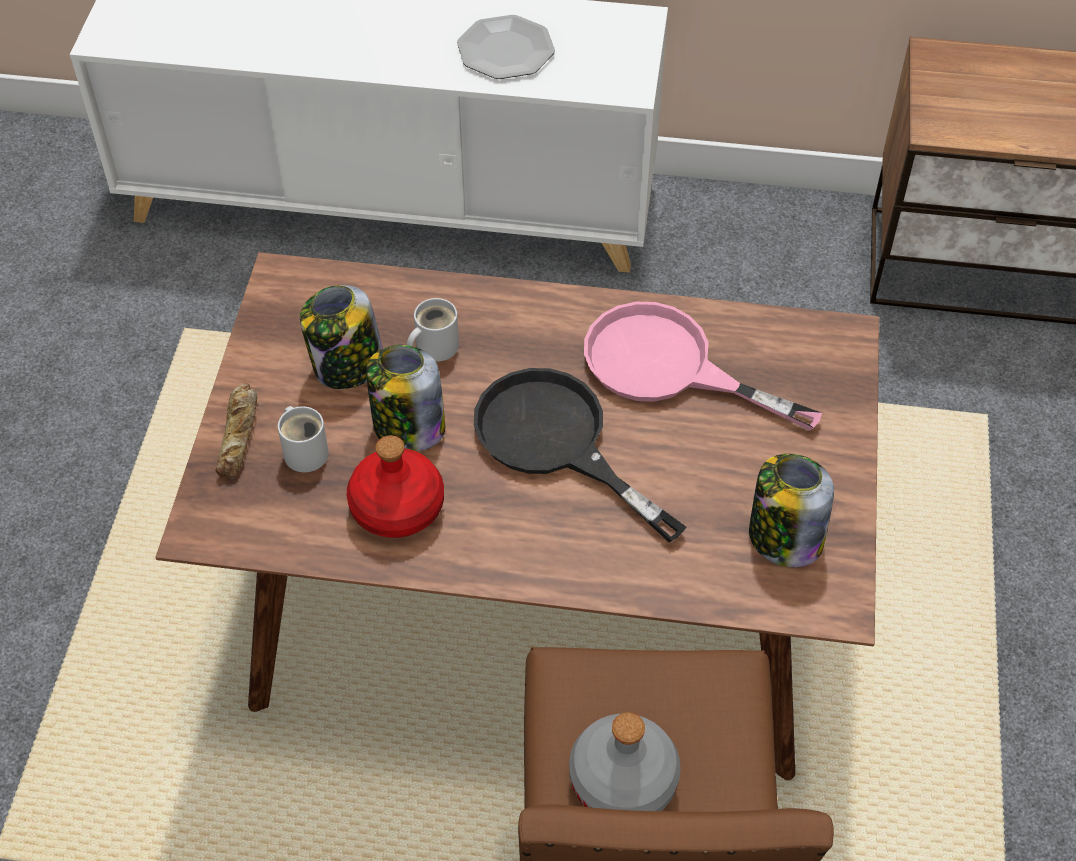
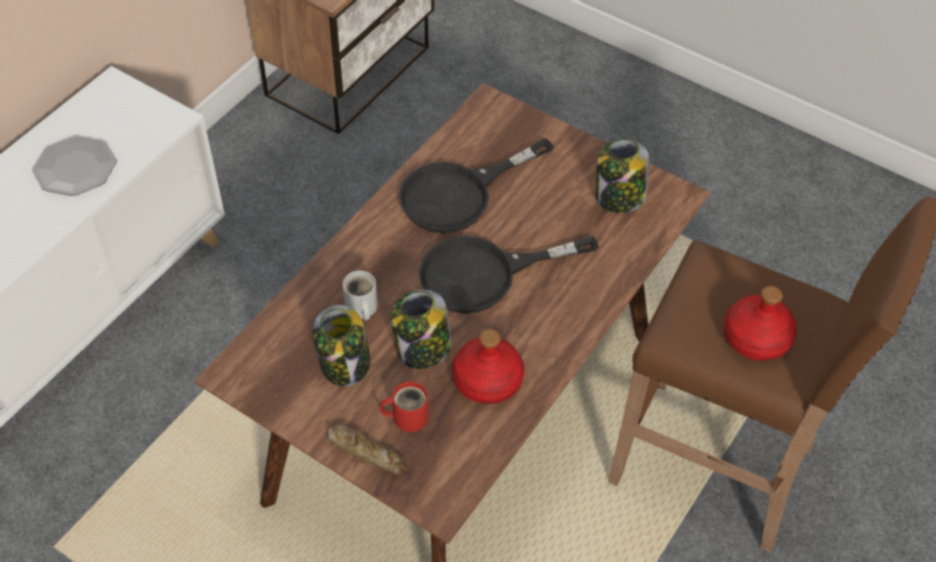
camera: 65 degrees left, 0 degrees up
(305, 450) = (406, 416): white mug -> red mug
(624, 779) = (755, 337): grey bottle -> red bottle
(668, 367) = (459, 194): pink frying pan -> black frying pan

